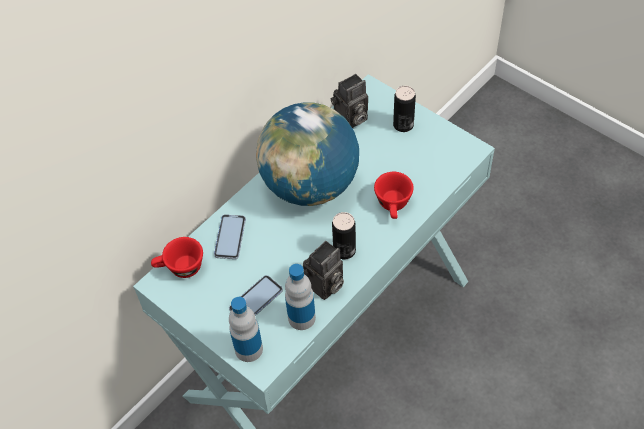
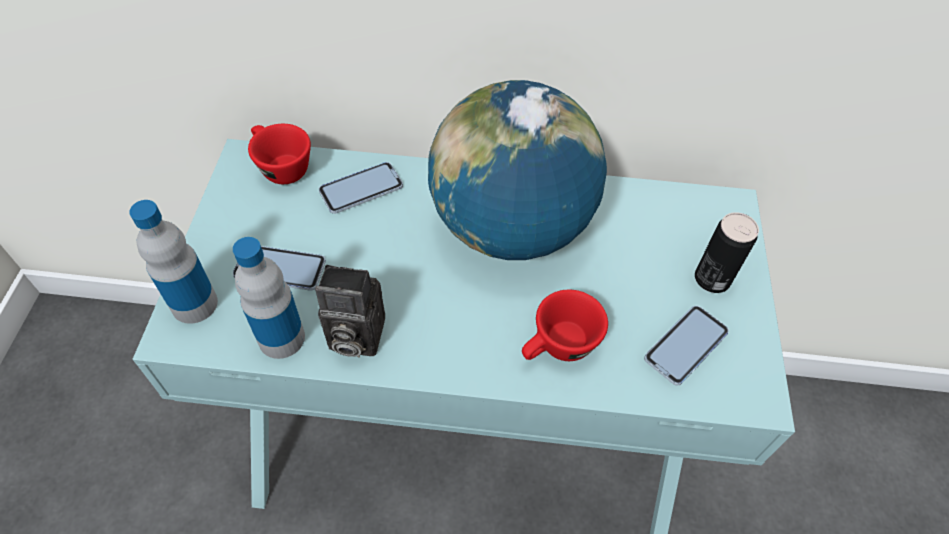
camera: 50 degrees right, 0 degrees up
(344, 250) = (431, 327): can -> none
(350, 119) = (659, 212): camera -> none
(429, 158) = (686, 346): none -> phone

